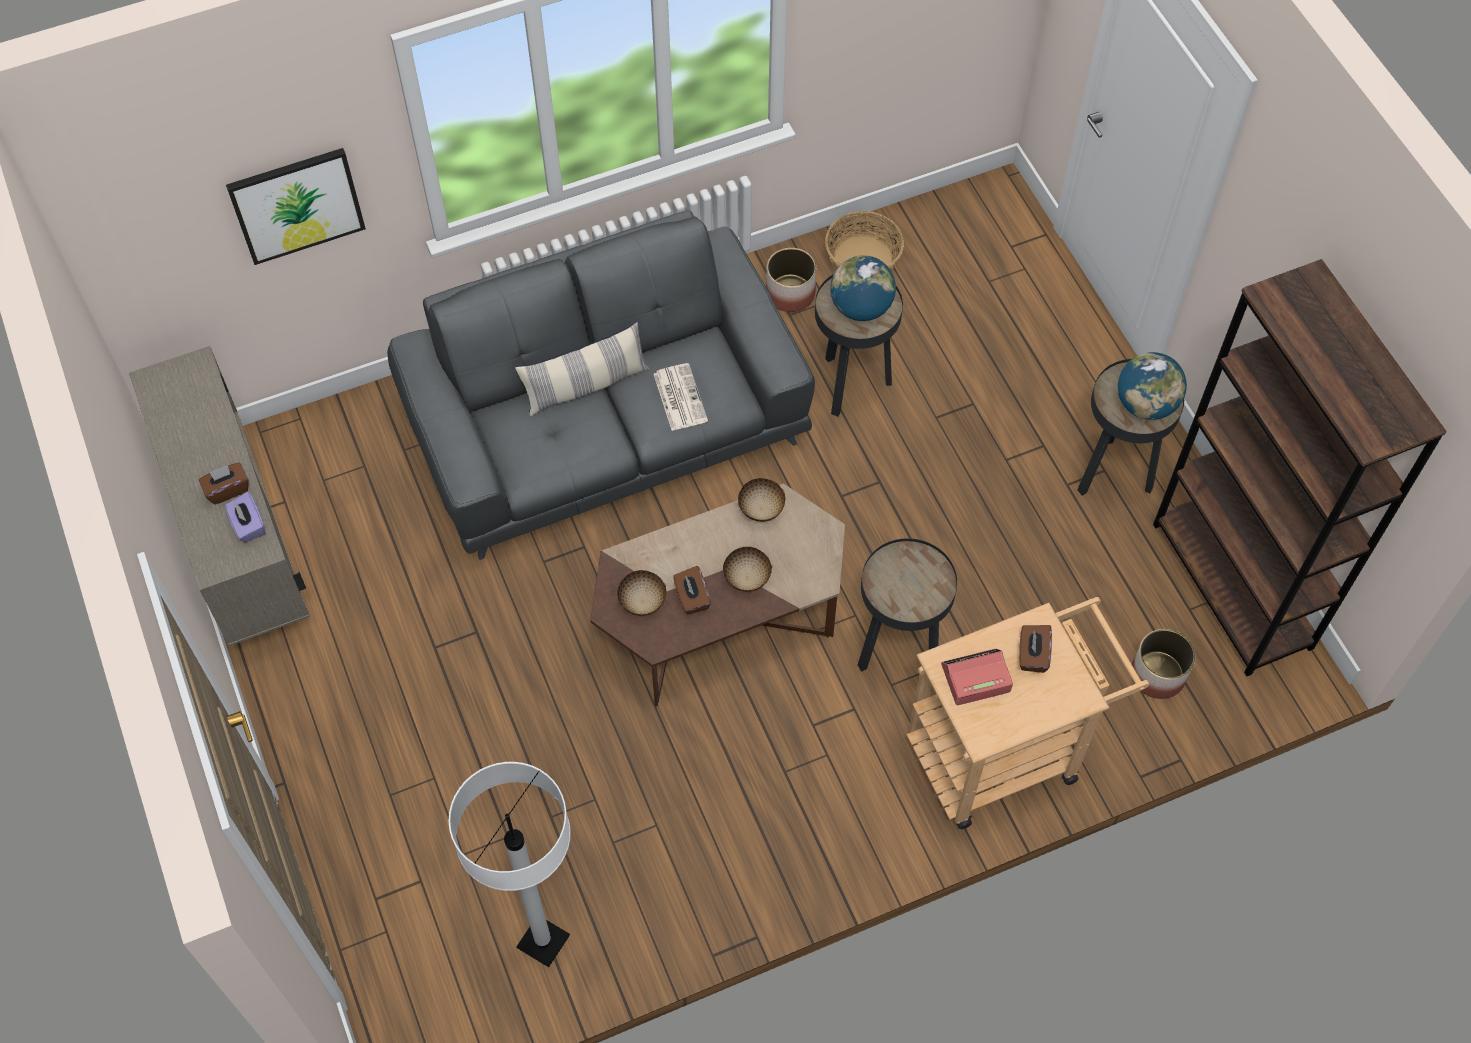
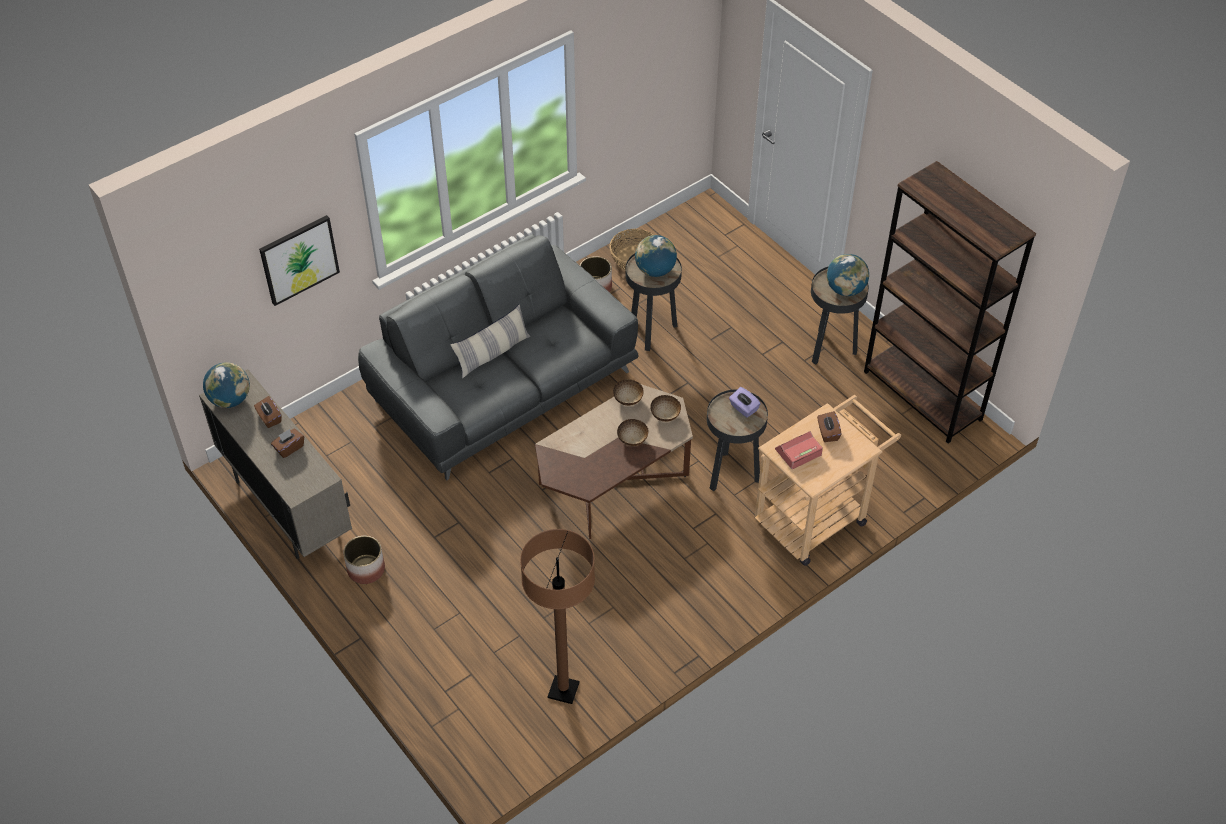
camera: 15 degrees left, 10 degrees down
(170, 390) = (230, 399): none -> globe
(248, 525) = (310, 465): purple tissue box -> purple tissue box (743, 408)
(543, 941) = (563, 690): white floor lamp -> brown floor lamp
(642, 602) = (571, 467): bowl -> bowl (665, 416)
(679, 397) = (554, 348): newspaper -> none
(692, 598) = (601, 458): brown tissue box -> brown tissue box (269, 418)
(1157, 675) = (894, 454): planter -> planter (366, 569)

